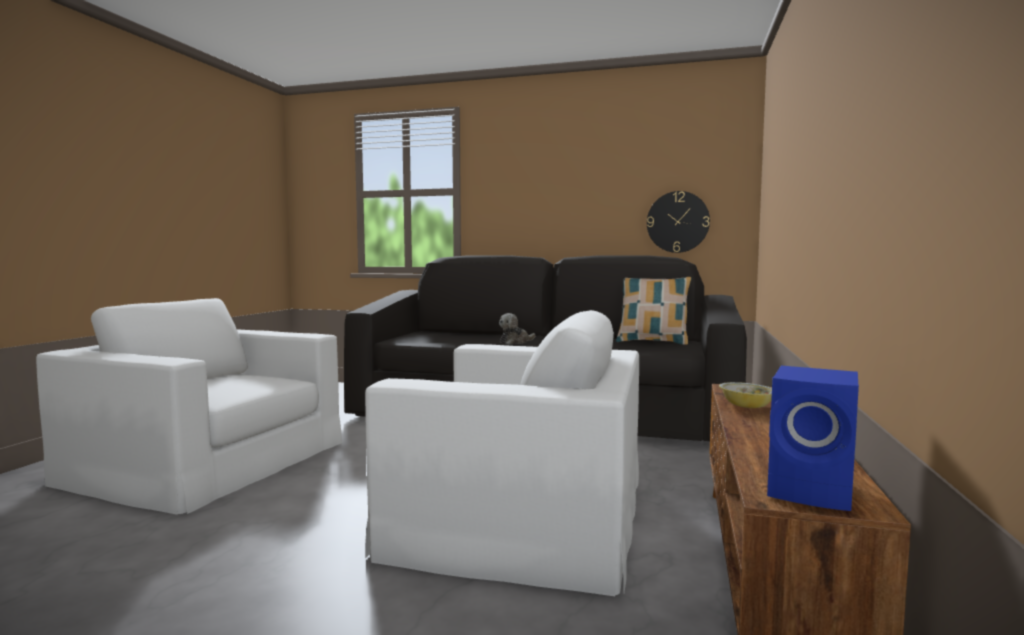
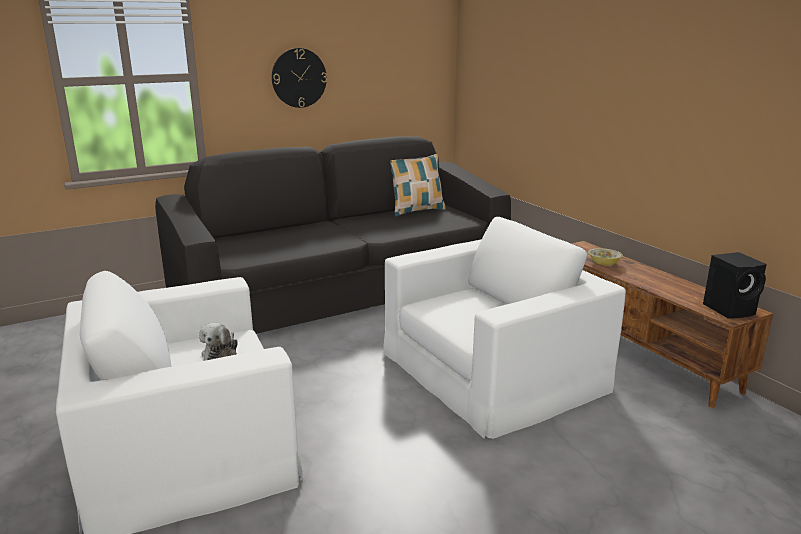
camera: 45 degrees left, 15 degrees up
(515, 342) = (334, 235): plush toy -> plush toy (221, 354)
(677, 222) = (401, 101): wall clock -> wall clock (299, 78)
(814, 491) = (730, 309): blue speaker -> black speaker

